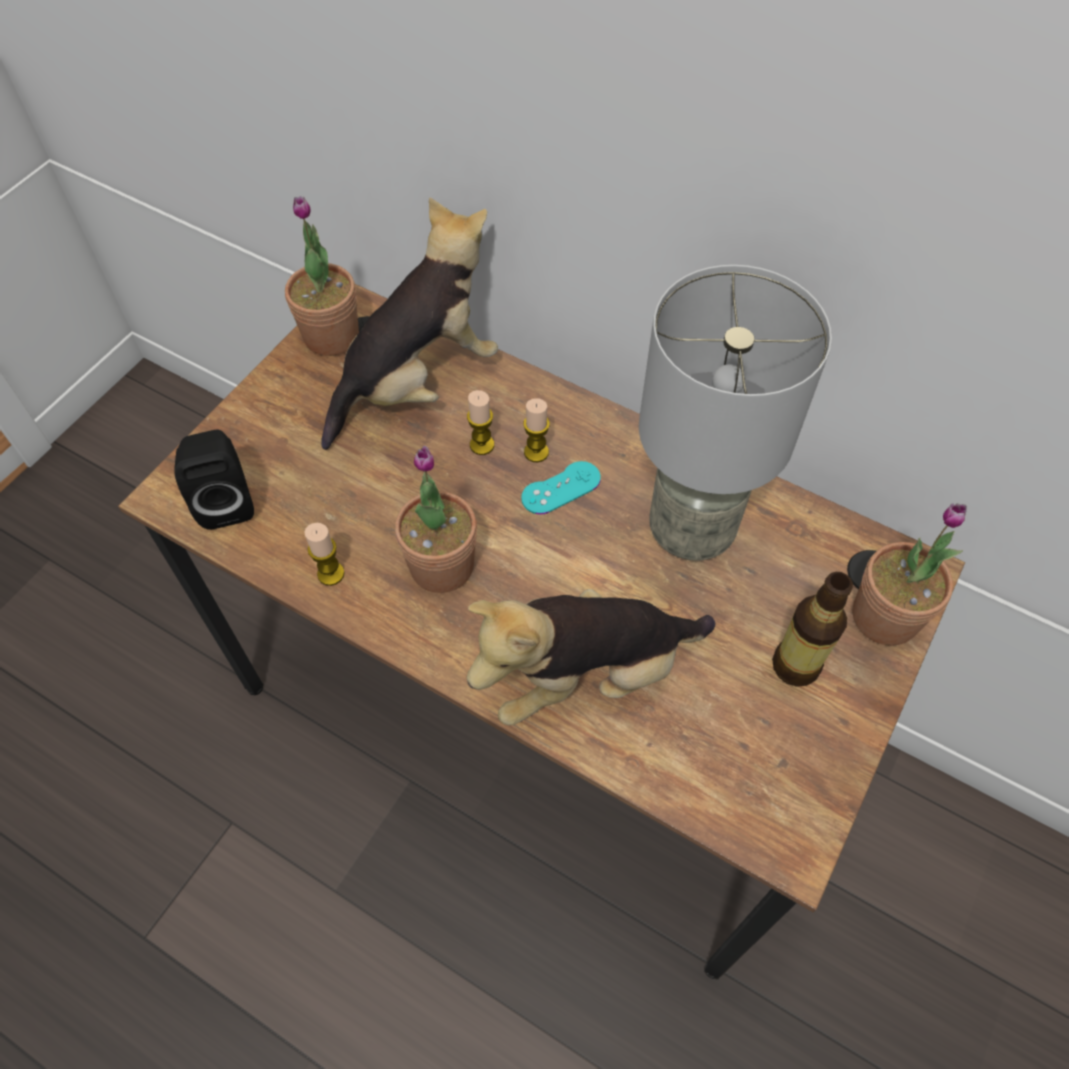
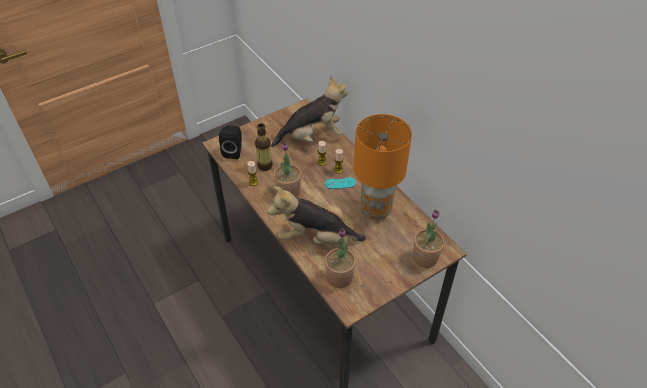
camera: 25 degrees right, 10 degrees down
(331, 336) = (292, 114): potted plant -> potted plant (339, 278)
(689, 531) = (375, 210): grey table lamp -> orange table lamp
(795, 665) = (384, 261): bottle -> bottle (265, 166)

